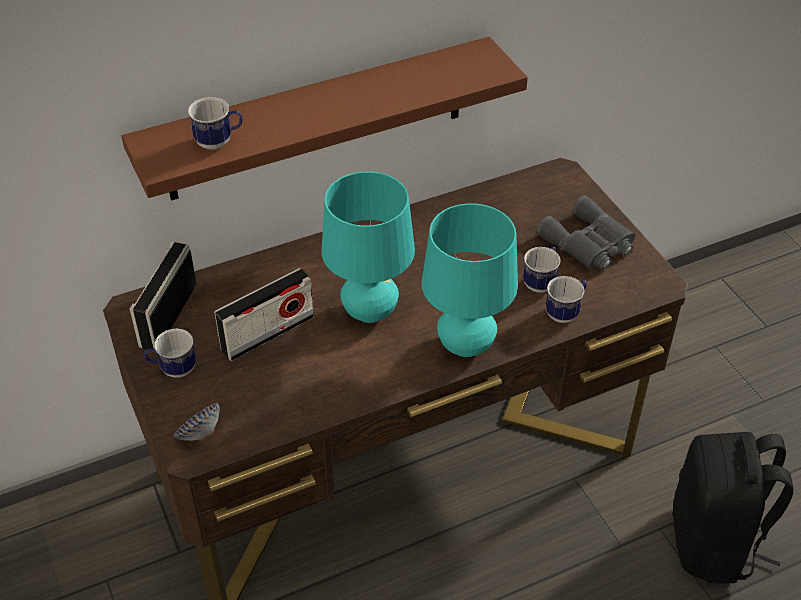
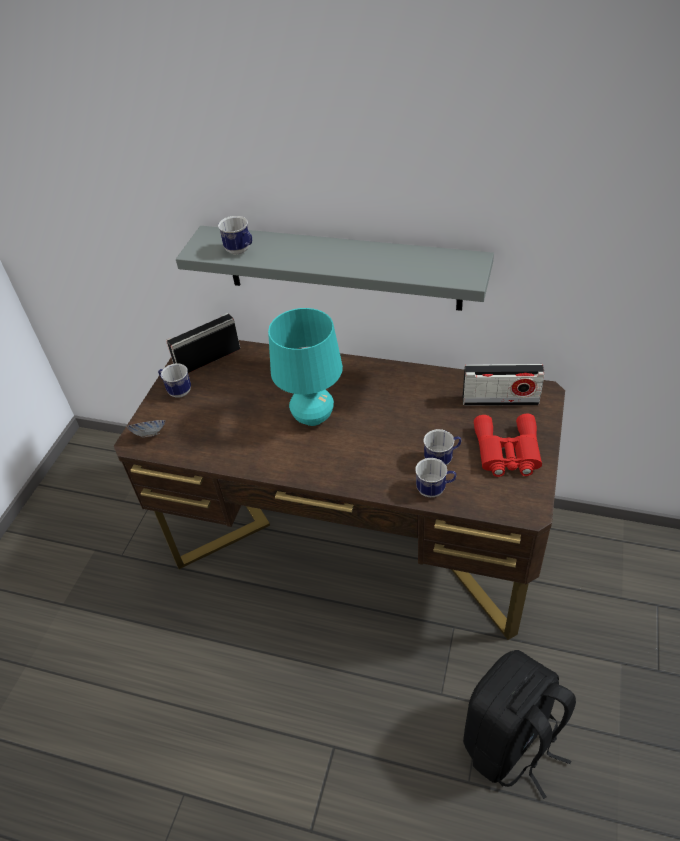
camera: 45 degrees right, 0 degrees up
(267, 333) = (244, 398): radio -> radio (500, 400)
(317, 120) = (342, 268): brown shelf -> grey shelf
(465, 345) = (345, 472): turquoise table lamp -> none
(589, 244) = (507, 452): grey binoculars -> red binoculars

